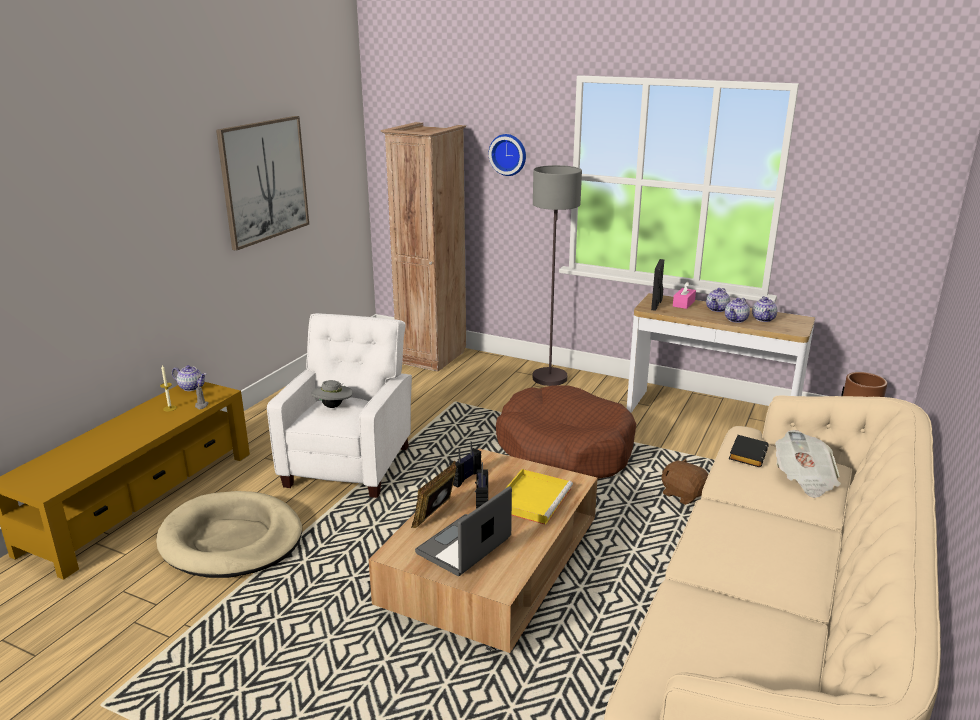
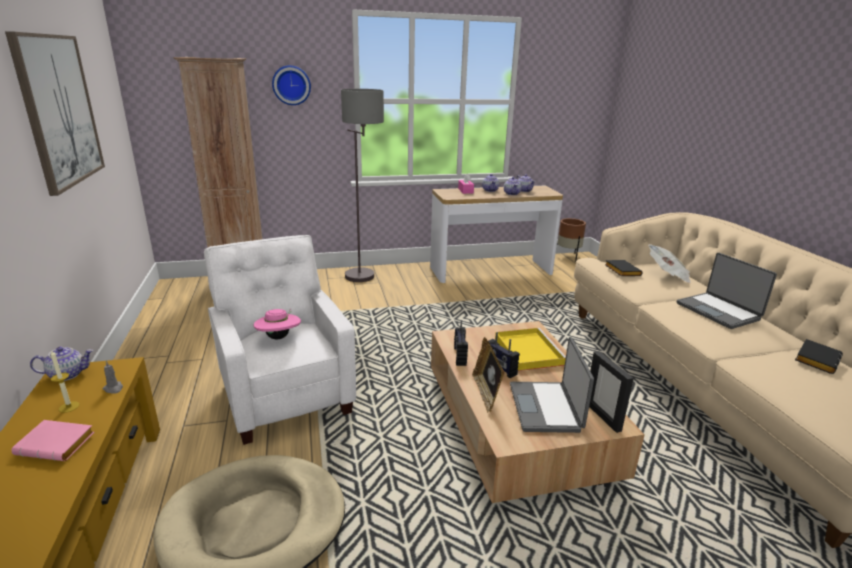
camera: 40 degrees left, 0 degrees up
(142, 428) = (59, 444): none -> pink book
(333, 406) = (279, 337): grey hat -> pink hat
(564, 449) = (438, 319): brown dog bed -> none
(656, 304) = (451, 194): picture frame -> picture frame (603, 416)
(683, 494) = (546, 322): brown plush toy -> none
(770, 537) = (718, 311): none -> laptop
(771, 624) = (815, 359): none -> black book

